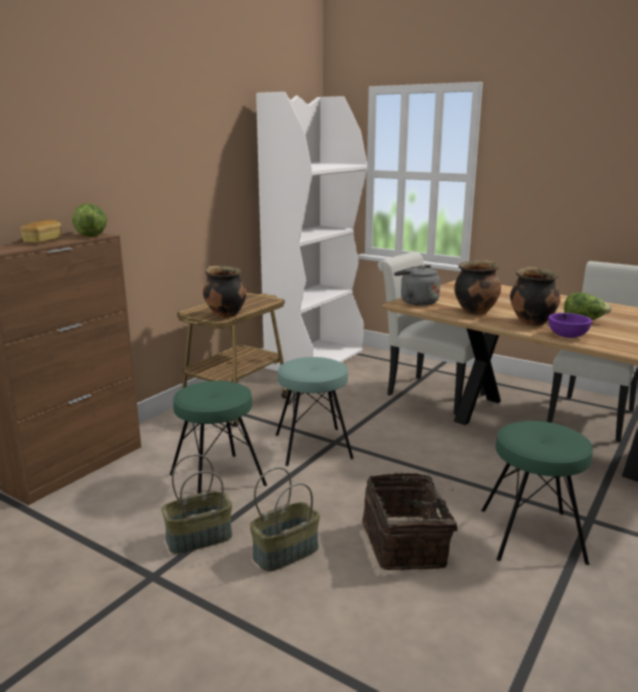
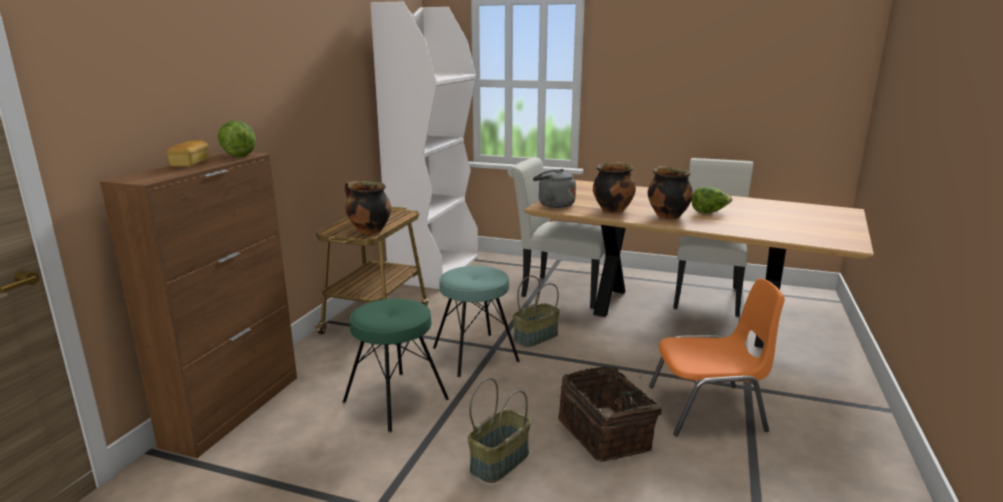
camera: 15 degrees left, 0 degrees up
(199, 539) = (406, 463): basket -> basket (536, 338)
(531, 535) = (708, 409): green stool -> orange chair
(567, 336) = (706, 226): purple bowl -> none

